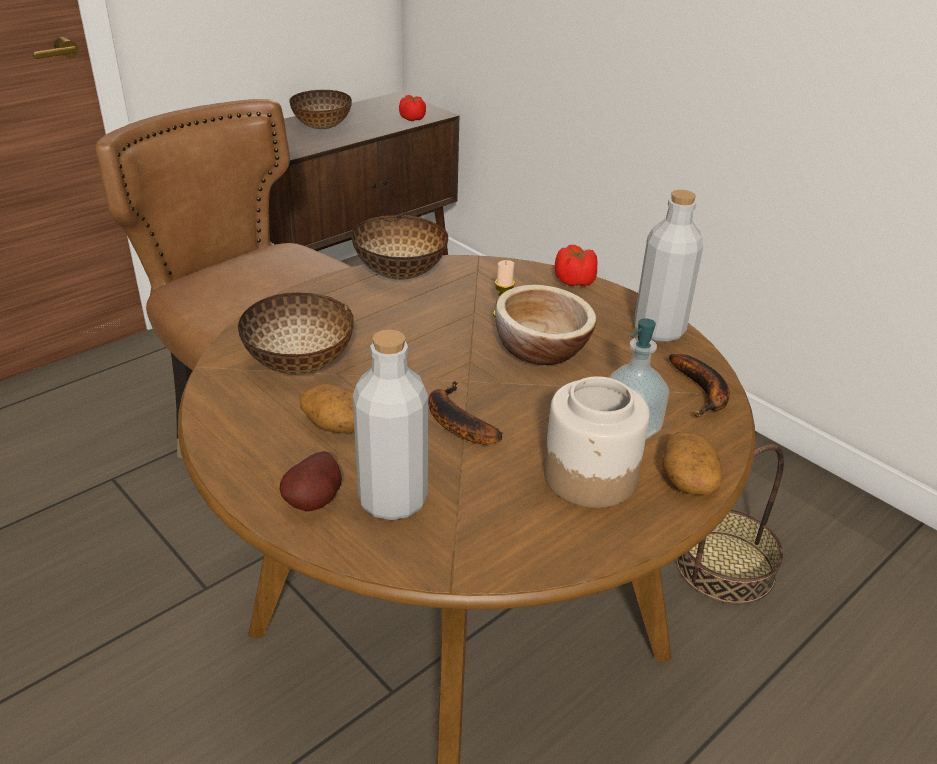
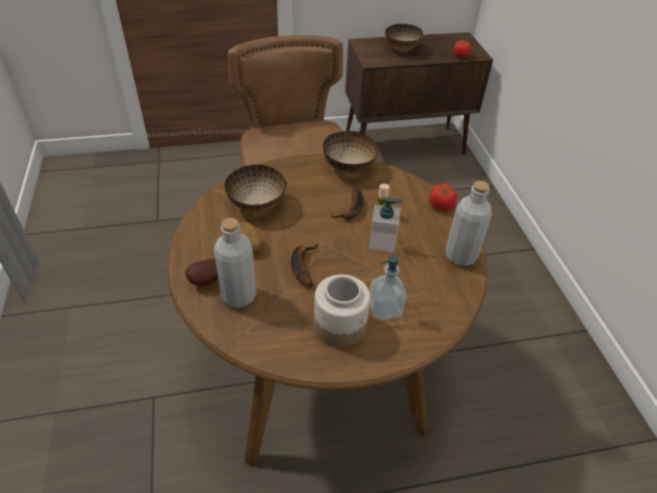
camera: 30 degrees right, 10 degrees up
(541, 349) = (382, 242): bowl -> soap dispenser
(687, 479) = (388, 350): potato -> none
(703, 392) = (448, 305): banana -> banana (352, 209)
(724, 566) = (497, 401): basket -> none

